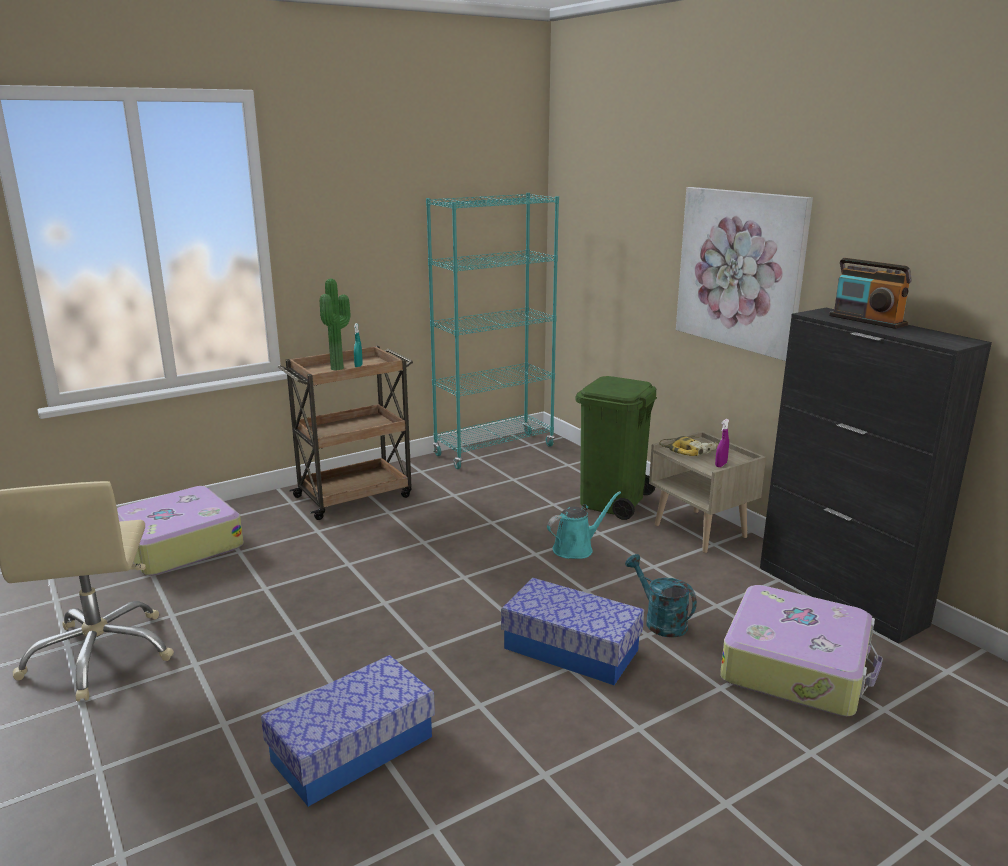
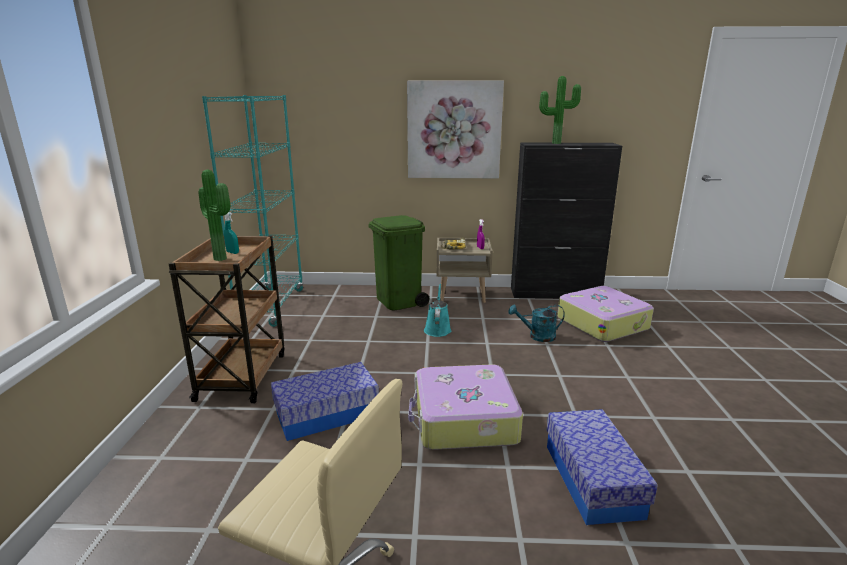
camera: 55 degrees left, 0 degrees up
(178, 544) = (170, 495): suitcase -> suitcase (463, 420)
(571, 649) = (542, 368): storage box -> storage box (326, 414)
(867, 320) = (556, 143): radio -> potted plant

